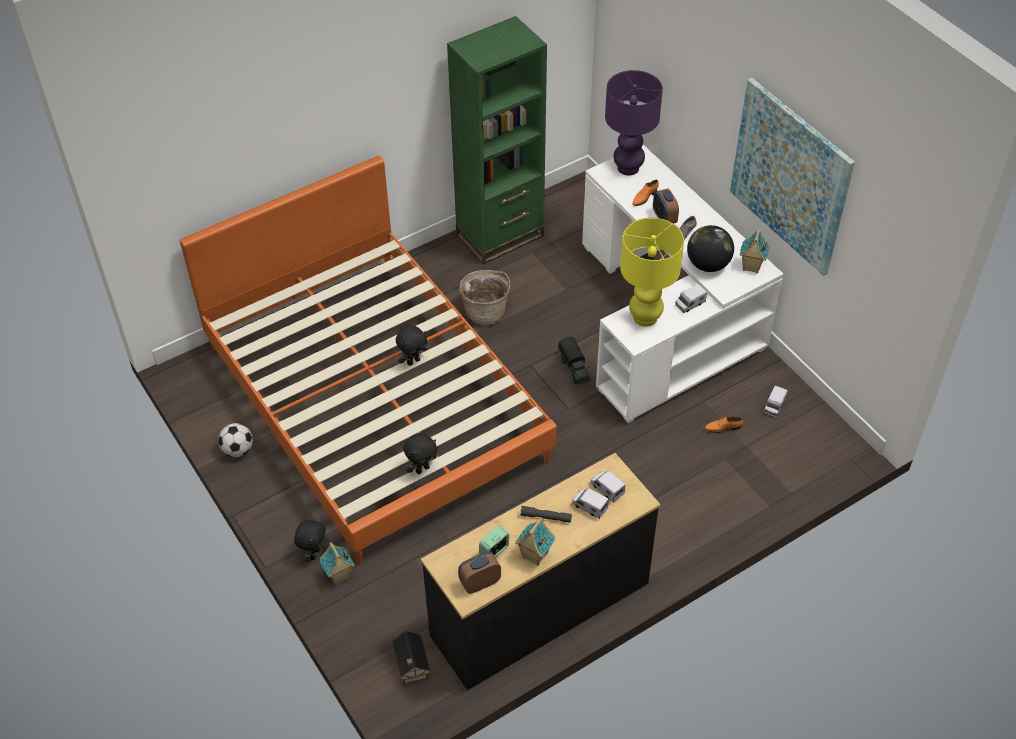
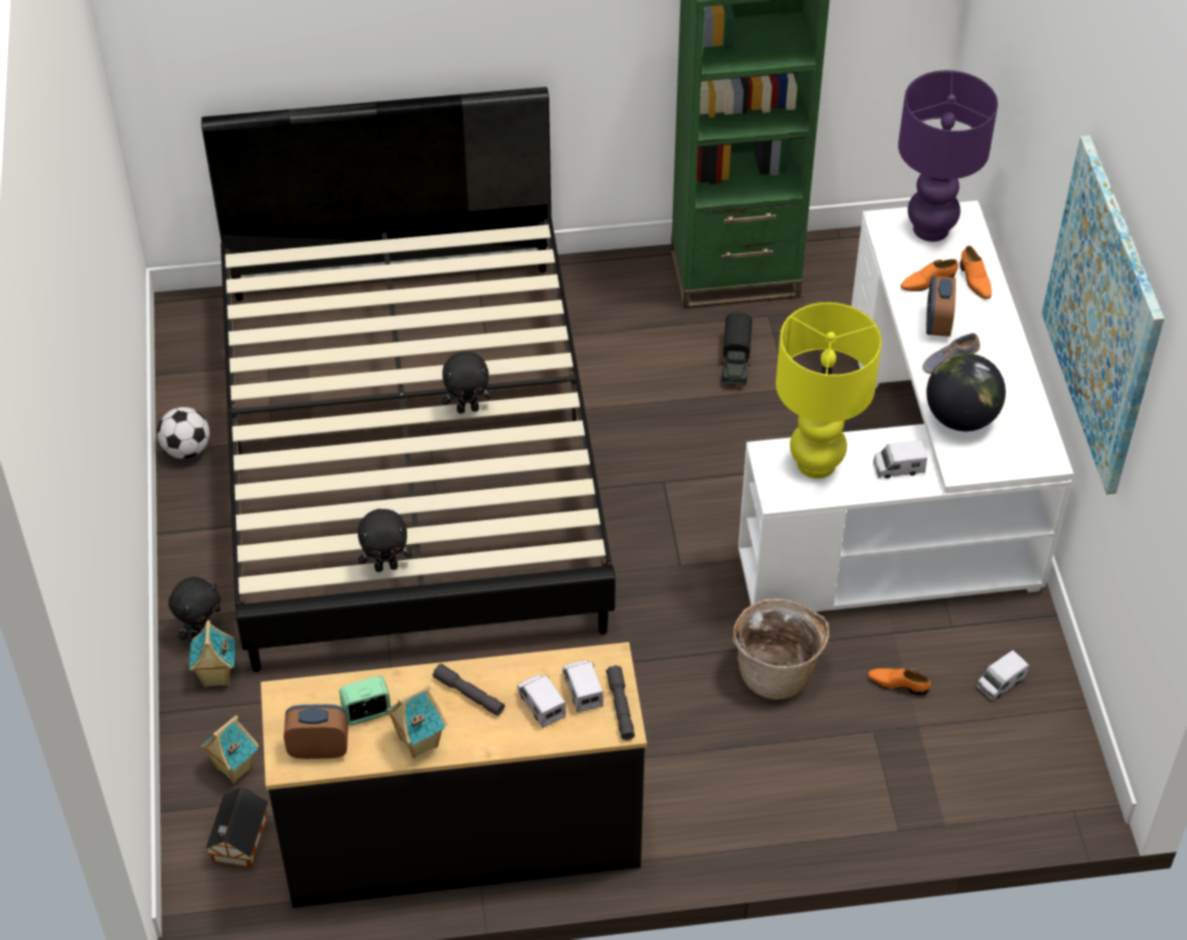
camera: 25 degrees right, 0 degrees up
(375, 401) = (411, 451): orange bed -> black bed
(485, 311) = (646, 378): basket -> basket (777, 671)
(574, 368) = (726, 510): toy truck -> toy truck (735, 362)
(634, 490) = (620, 707): none -> grey flashlight
(668, 188) = (974, 280): none -> orange shoe
(751, 267) = (1027, 445): toy house -> toy house (233, 769)

